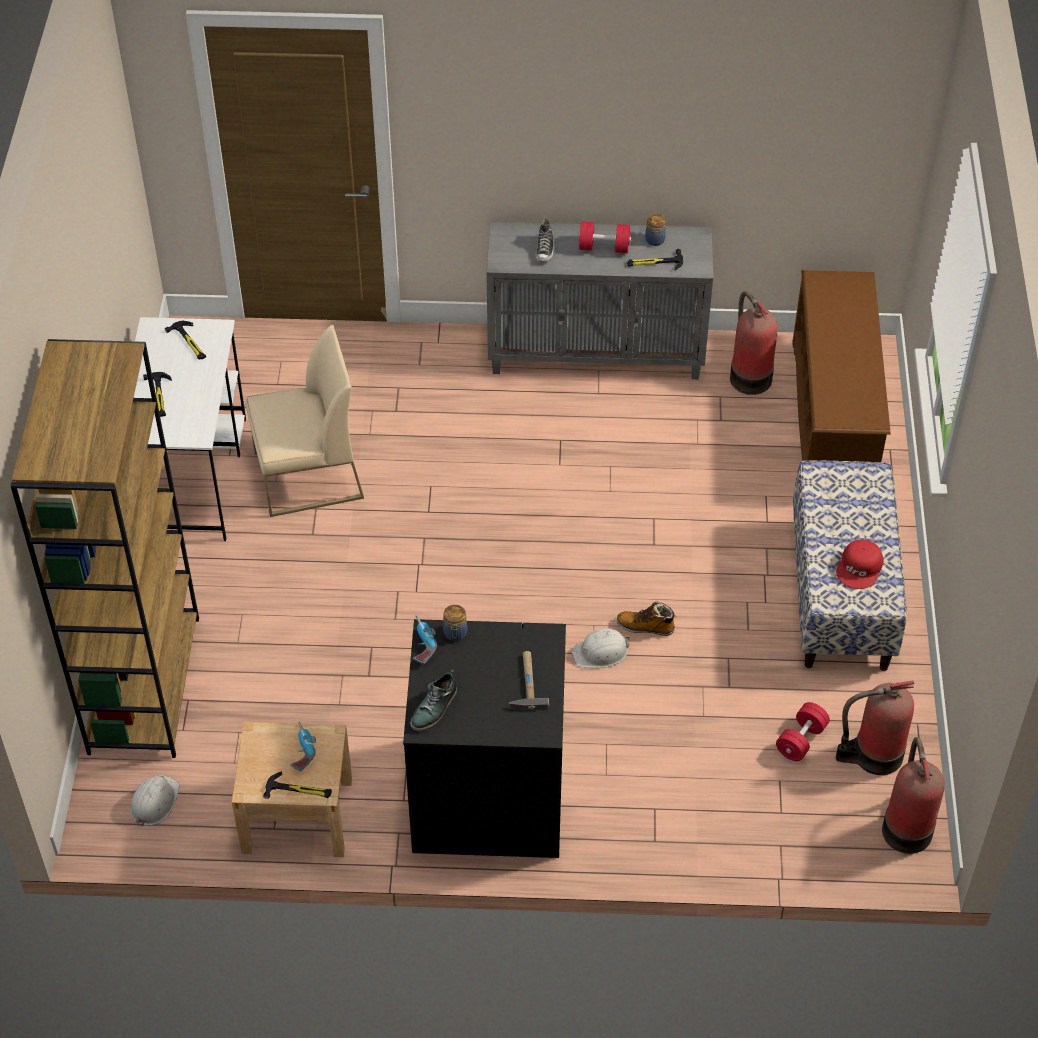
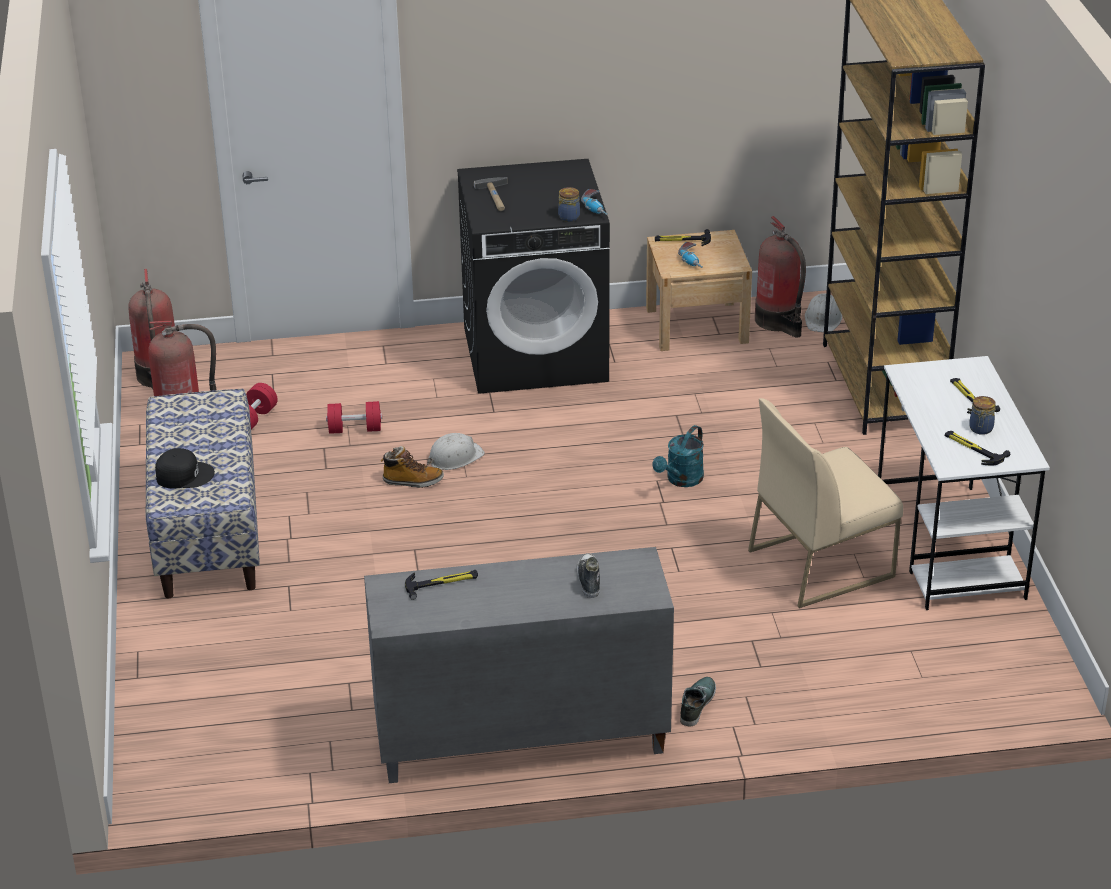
camera: 170 degrees right, 15 degrees down
(393, 587) = (681, 480): none -> turquoise watering can
(435, 708) = (569, 176): shoe -> shoe (696, 704)
(604, 247) = (512, 593): red dumbbell -> red dumbbell (355, 429)
(655, 239) = (446, 612): jar -> jar (980, 429)
(749, 376) = (315, 739): fire extinguisher -> fire extinguisher (779, 321)
(832, 417) = (206, 704): brown shoe rack -> none
(860, 568) = (191, 425): red cap -> none
(862, 507) = (184, 475): none -> black cap

